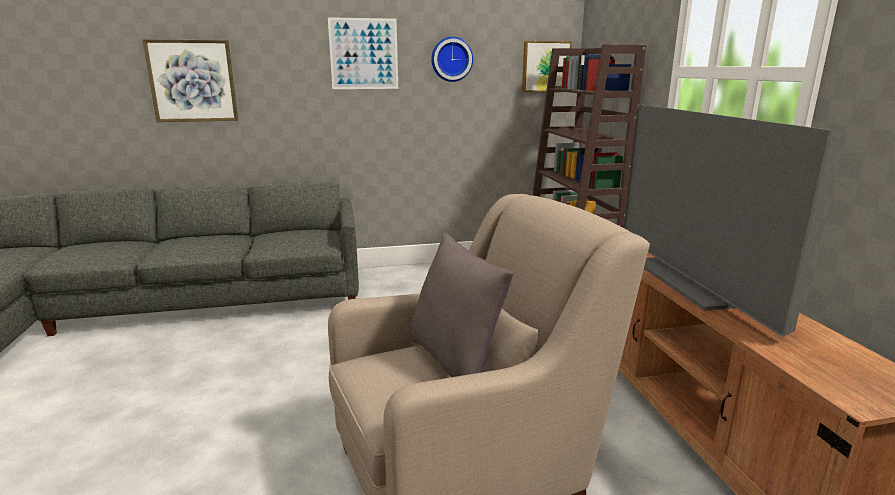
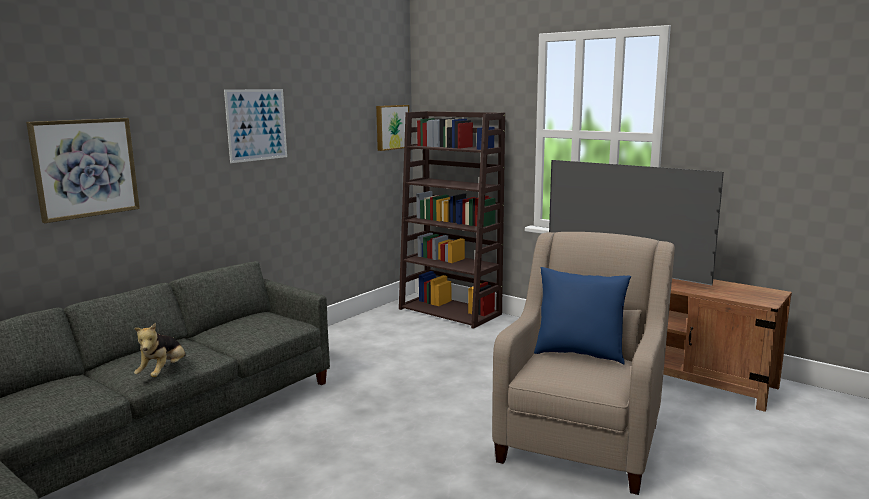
camera: 40 degrees left, 5 degrees down
(173, 254) = (163, 372): none -> plush toy
(451, 59) = (326, 125): wall clock -> none
(456, 362) = (579, 354): grey pillow -> blue pillow

